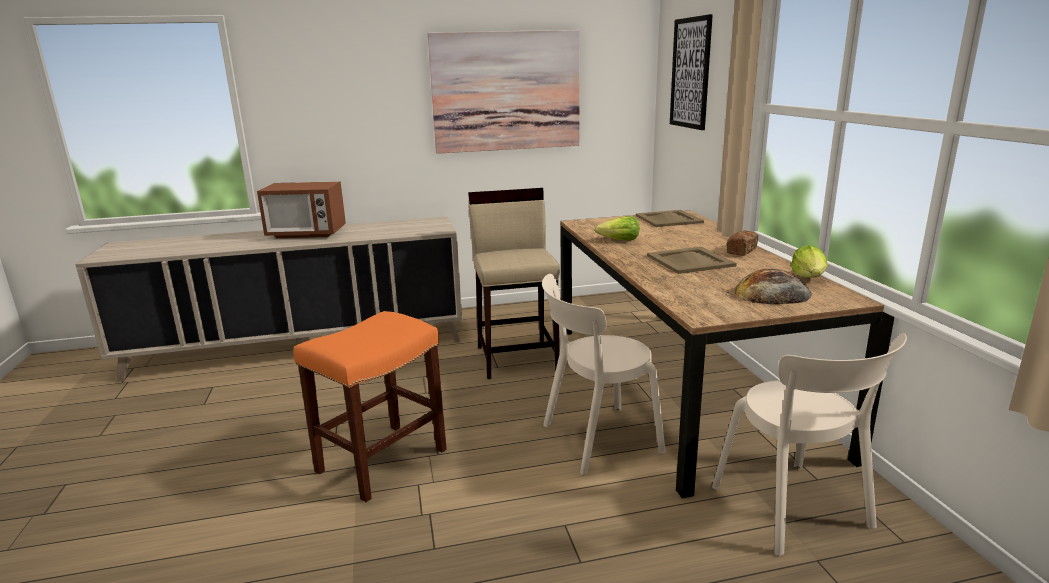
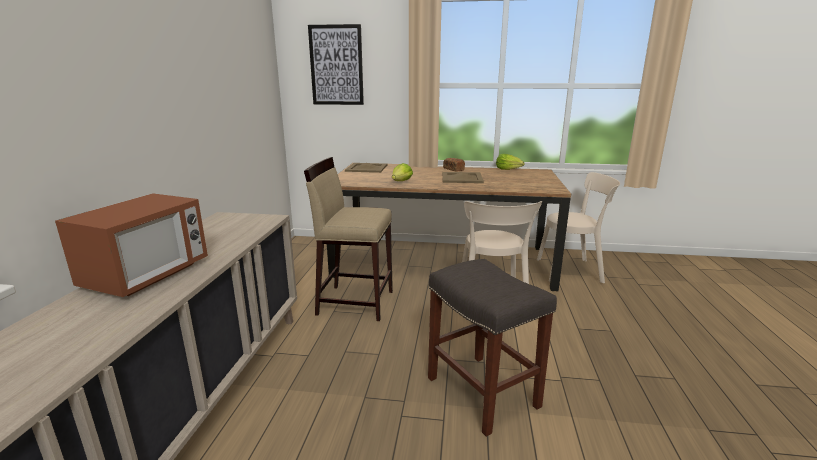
camera: 70 degrees left, 0 degrees up
(382, 459) = (480, 391): orange stool -> grey stool
(506, 91) = (213, 78): picture -> none
(772, 293) = (527, 177): bread -> none

